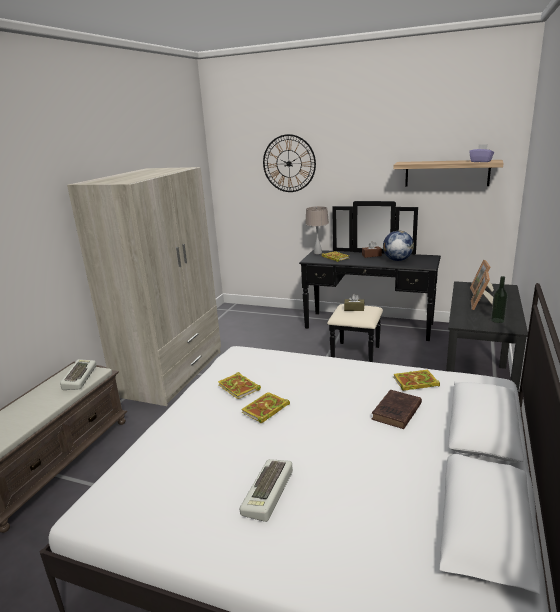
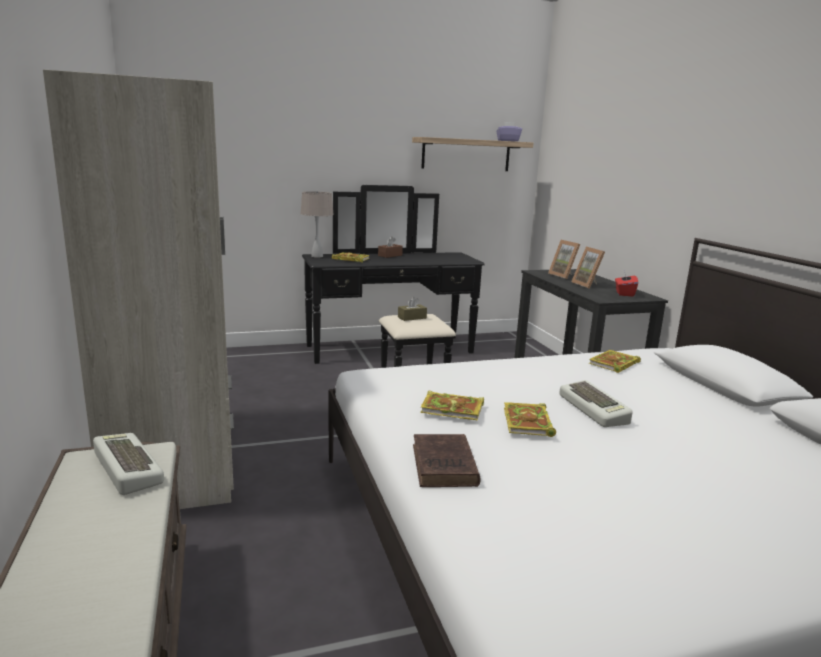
camera: 40 degrees left, 5 degrees down
(269, 493) = (695, 501): keyboard -> keyboard (595, 409)
(289, 163) = (266, 129): wall clock -> none
(396, 412) = (649, 392): brown book -> brown book (444, 466)
(397, 260) = (427, 258): globe -> none
(497, 320) = (624, 293): bottle -> red tissue box

